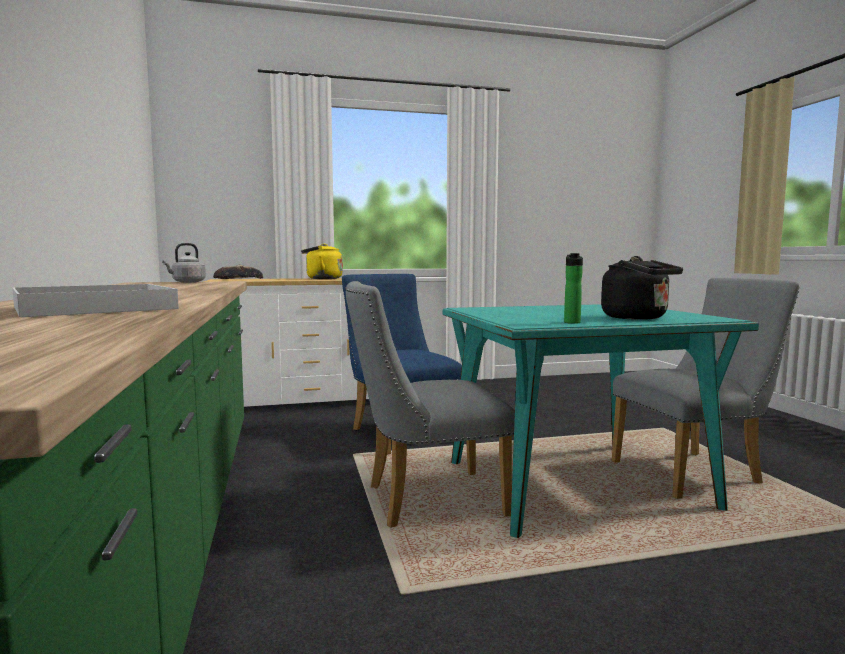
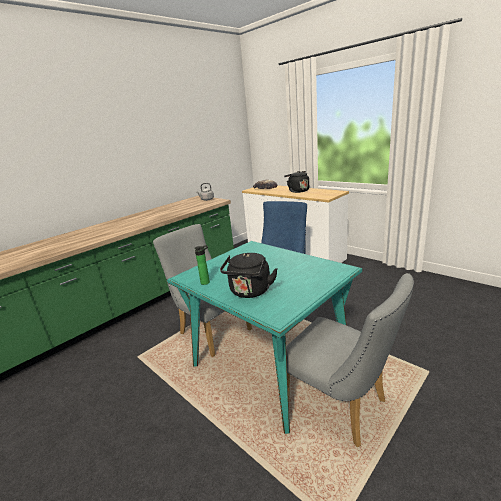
camera: 60 degrees right, 15 degrees up
(95, 308) = (76, 239): white tray -> none
(321, 279) = (297, 191): yellow kettle -> black kettle

